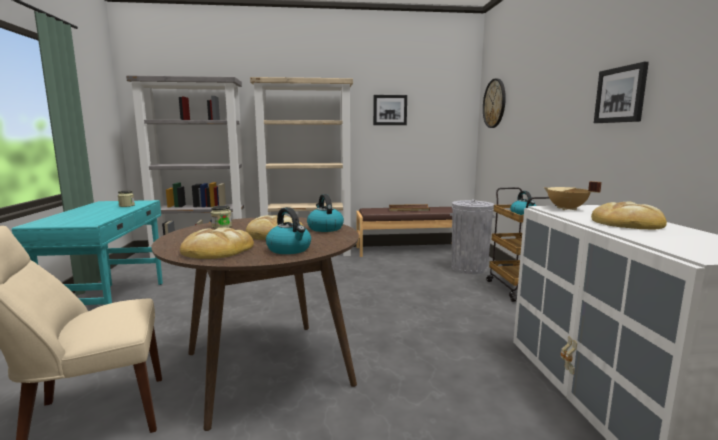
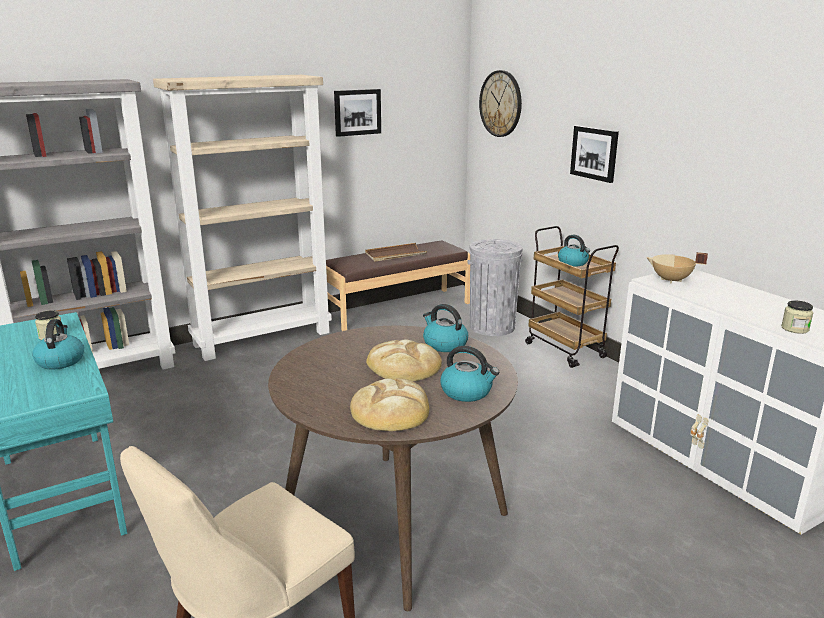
camera: 25 degrees left, 10 degrees up
(108, 213) = (60, 361): none -> kettle
(222, 226) = (316, 365): jar -> jar (794, 329)
(620, 95) = (700, 143): picture -> picture (594, 153)
(628, 223) = (744, 300): bread -> none

